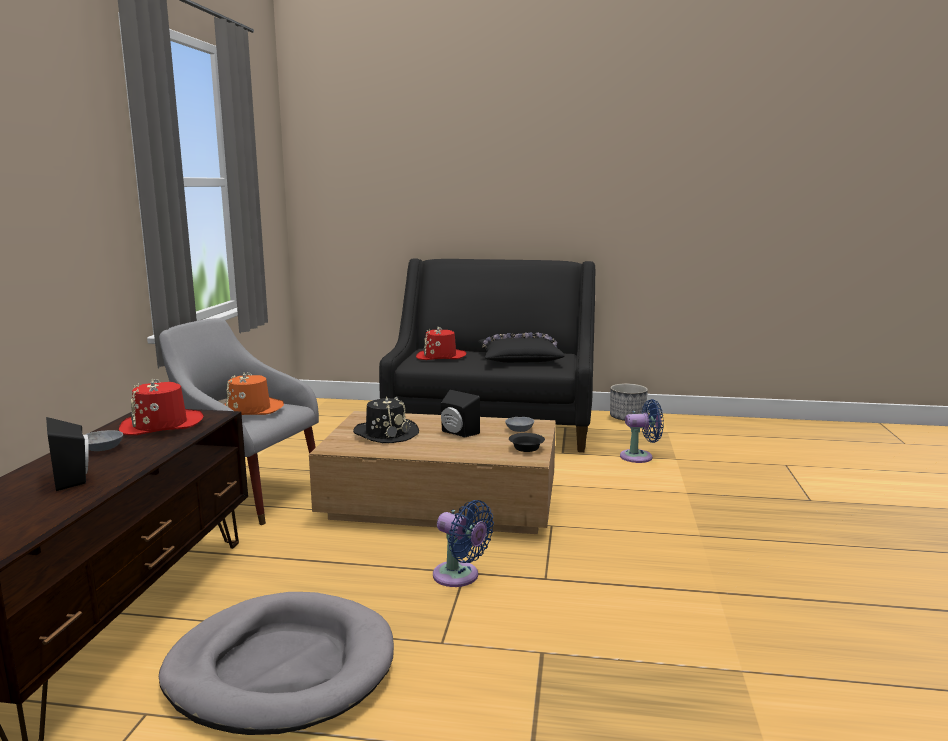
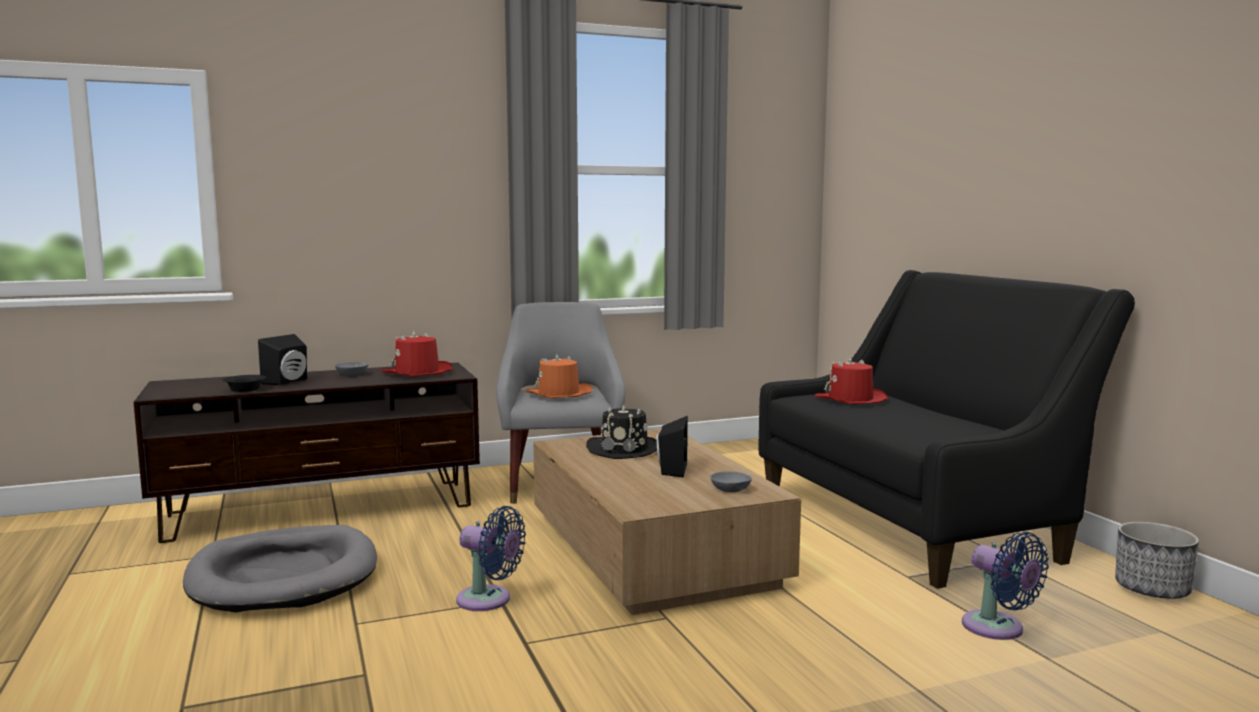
camera: 60 degrees right, 5 degrees down
(459, 577) = (489, 600): blue fan -> blue fan turned 75 degrees counterclockwise
(519, 358) = (929, 423): black pillow -> none
(526, 449) = (668, 503): black bowl -> black bowl (244, 390)

